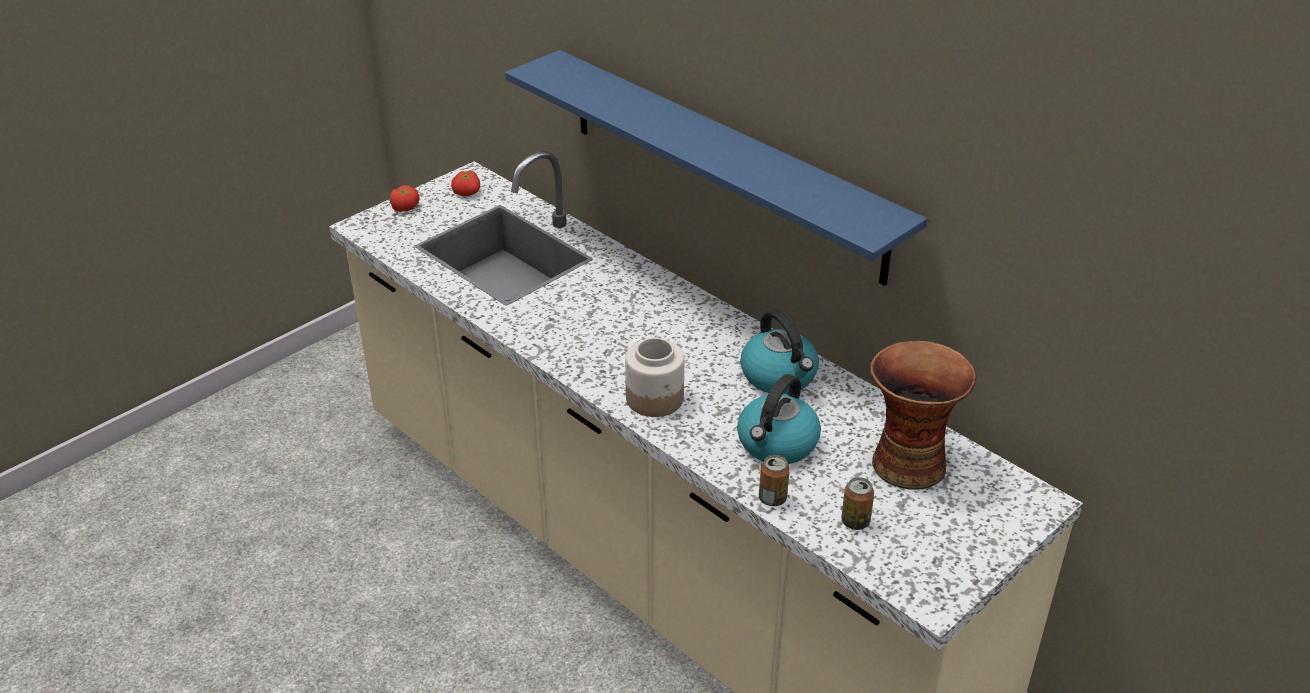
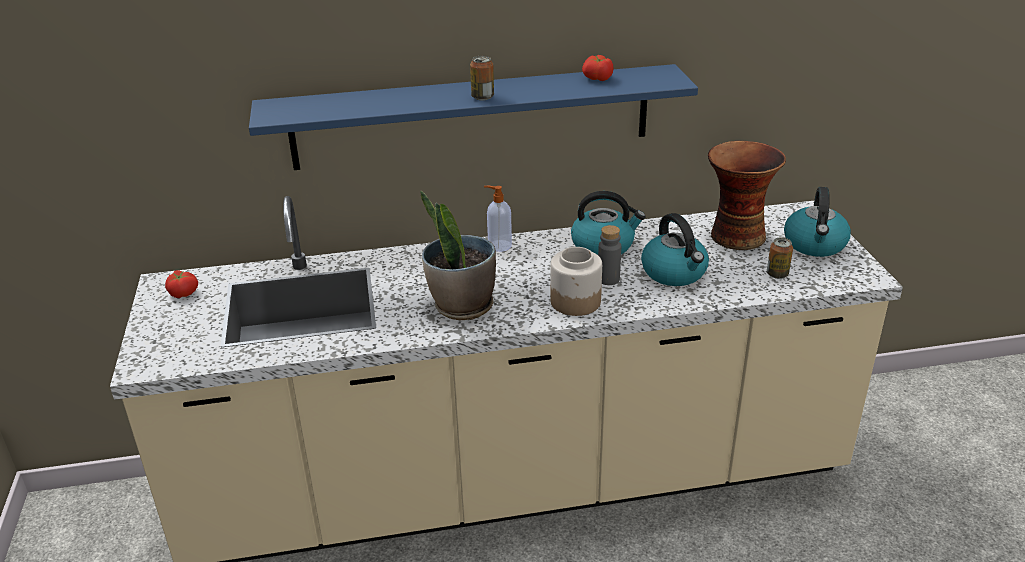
camera: 55 degrees left, 5 degrees down
(404, 207) = (151, 332): tomato -> tomato (597, 78)
(581, 336) = (462, 306): none -> potted plant
(707, 312) = (499, 245): none -> soap dispenser
(717, 404) = (608, 279): none -> grey bottle
(772, 498) = (729, 295): can -> can (482, 97)
(960, 533) = (815, 245): none -> kettle

